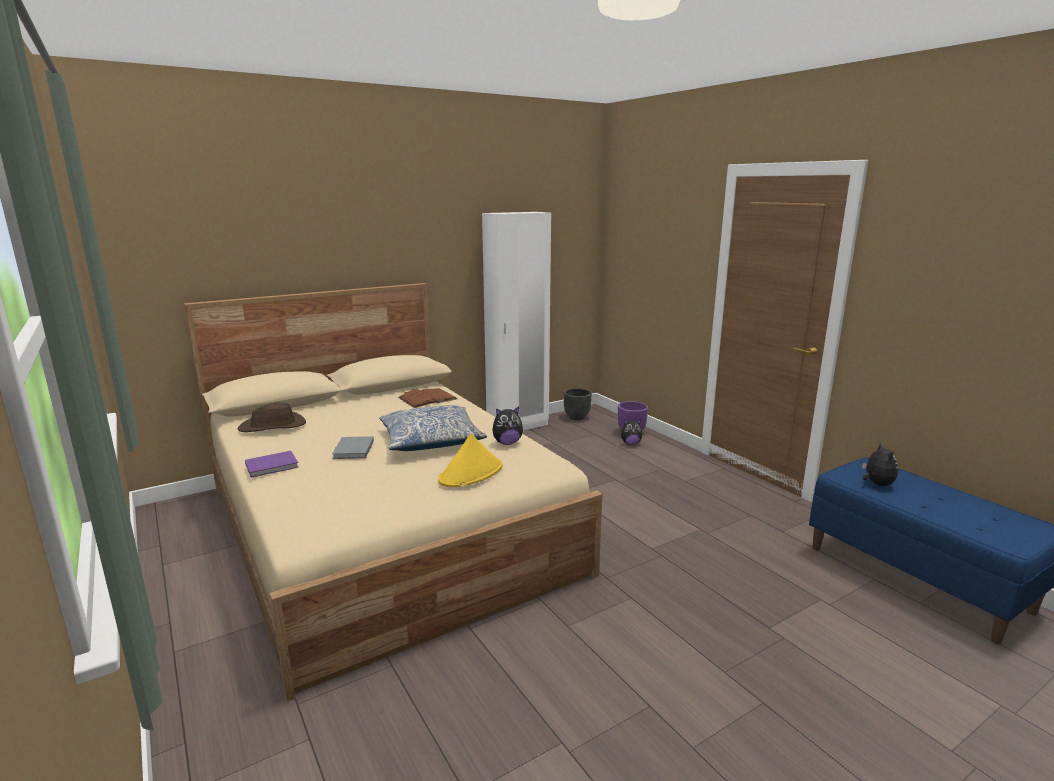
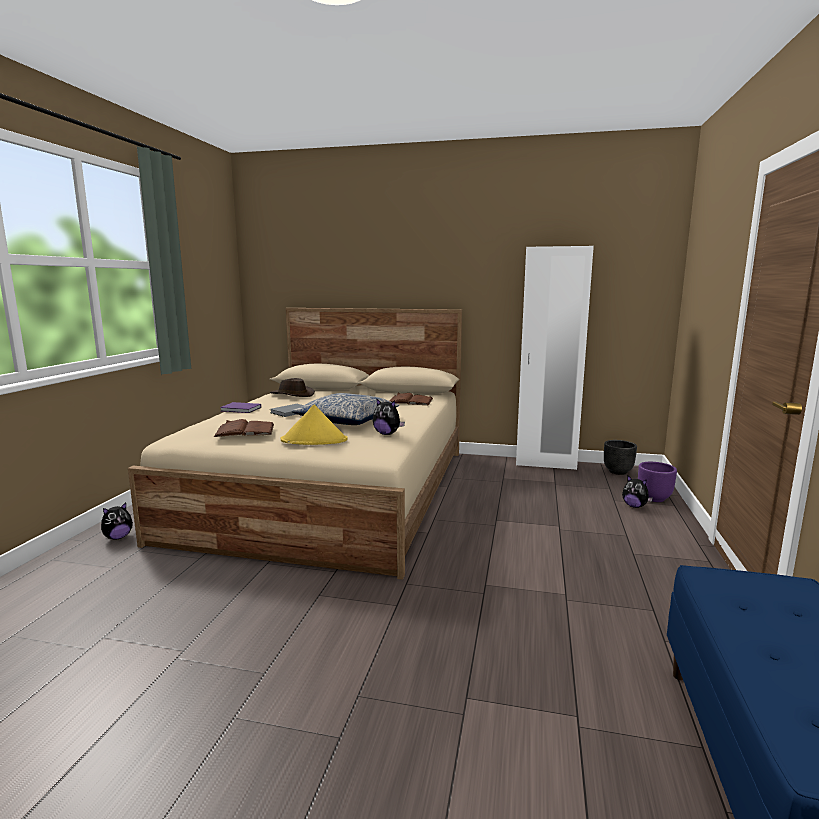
camera: 45 degrees right, 5 degrees down
(380, 489) = (245, 430): none -> brown book
(876, 484) = (748, 605): plush toy -> plush toy (118, 537)

